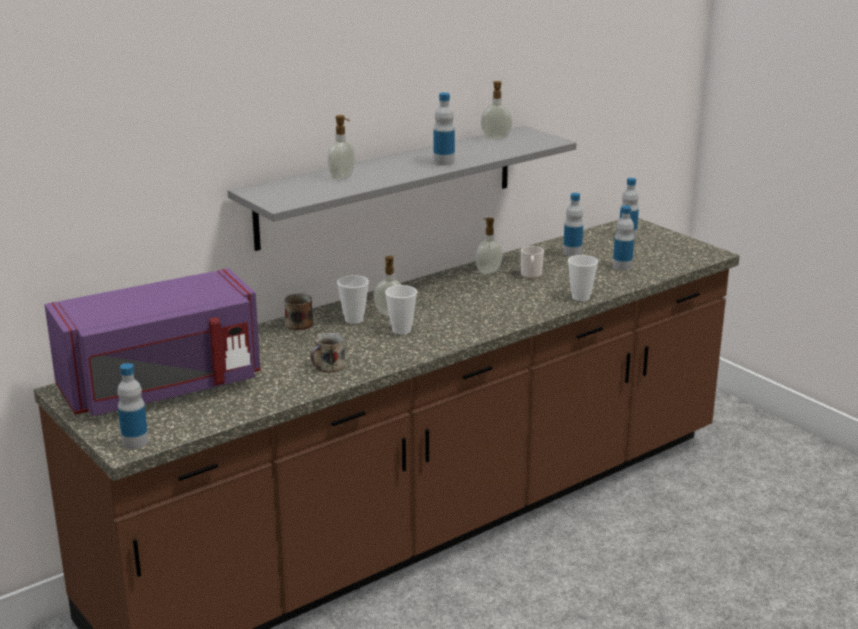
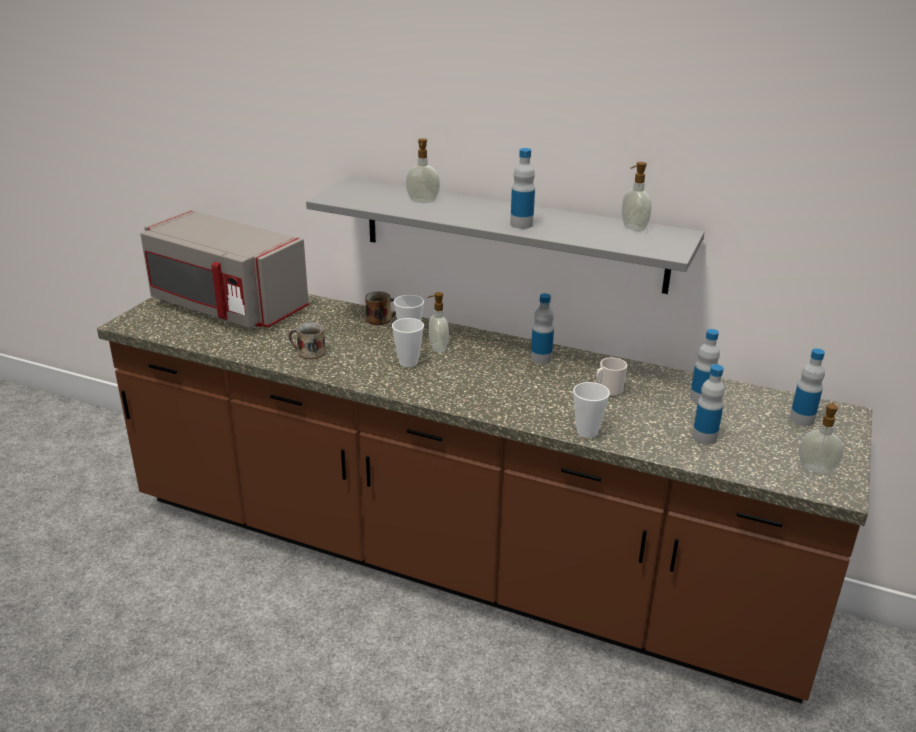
camera: 60 degrees right, 5 degrees up
(135, 442) = (136, 323): bottle -> bottle (541, 359)
(162, 387) = (226, 306): purple microwave -> grey microwave
(488, 271) = (589, 367): soap dispenser -> soap dispenser (816, 468)

